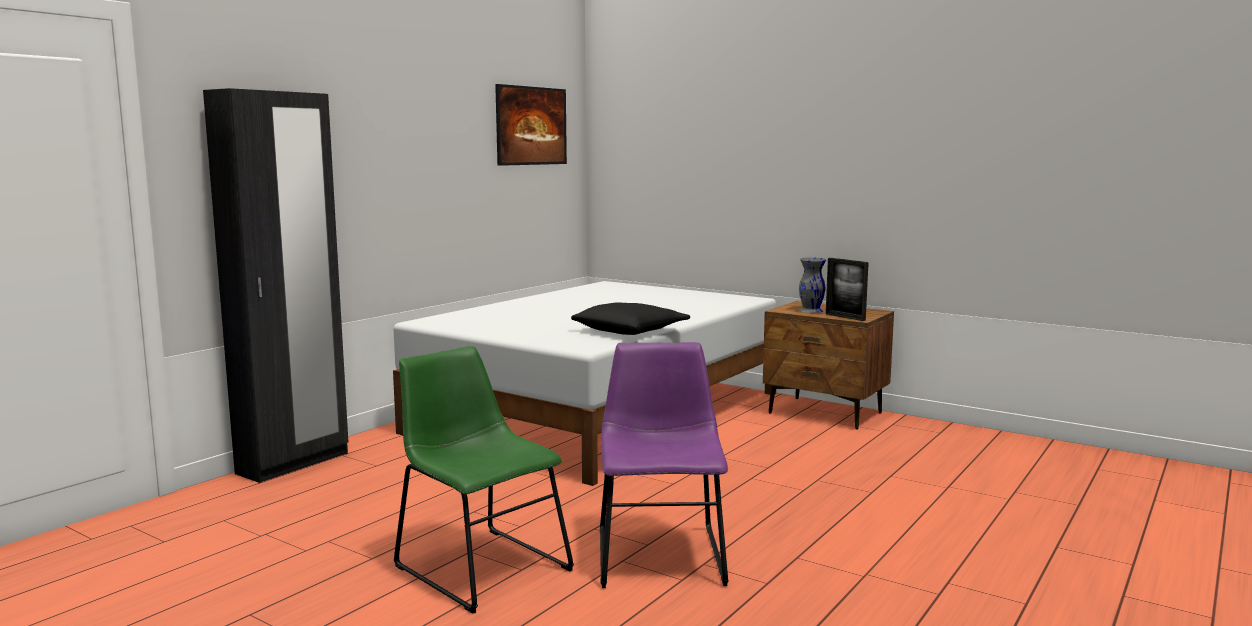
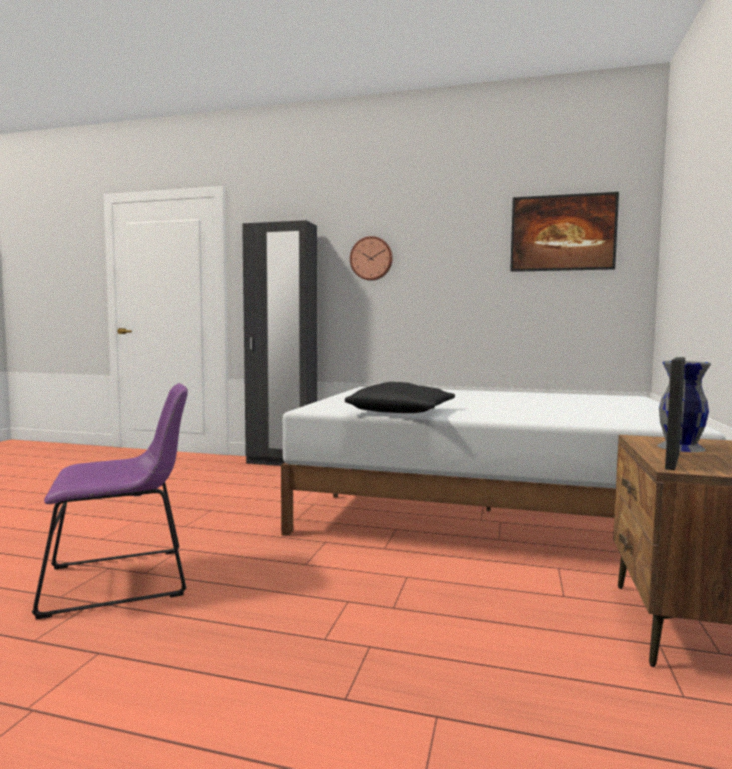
camera: 70 degrees right, 5 degrees down
(369, 147) = (371, 258): none -> wall clock
(478, 565) = (111, 526): green chair -> none

